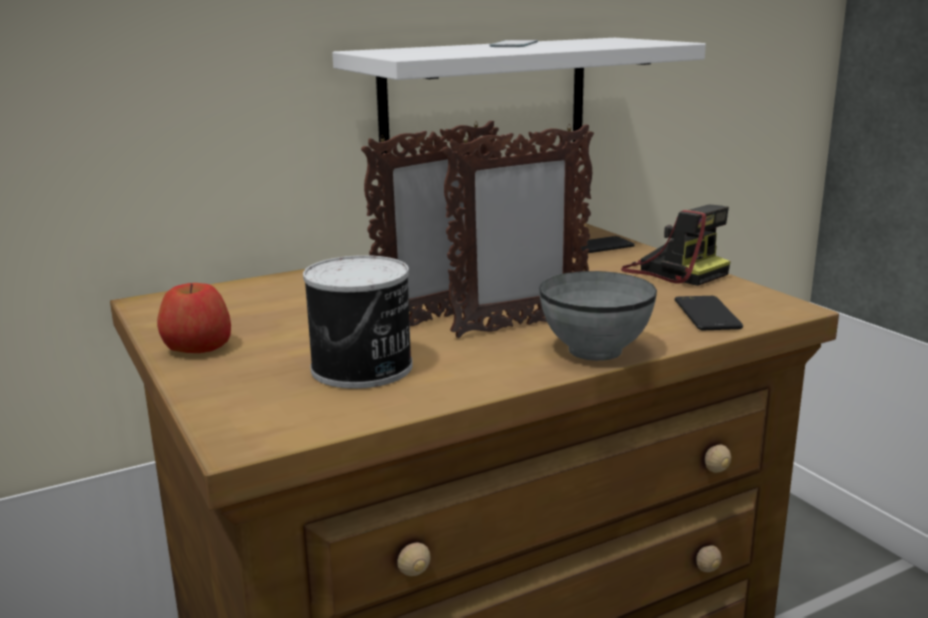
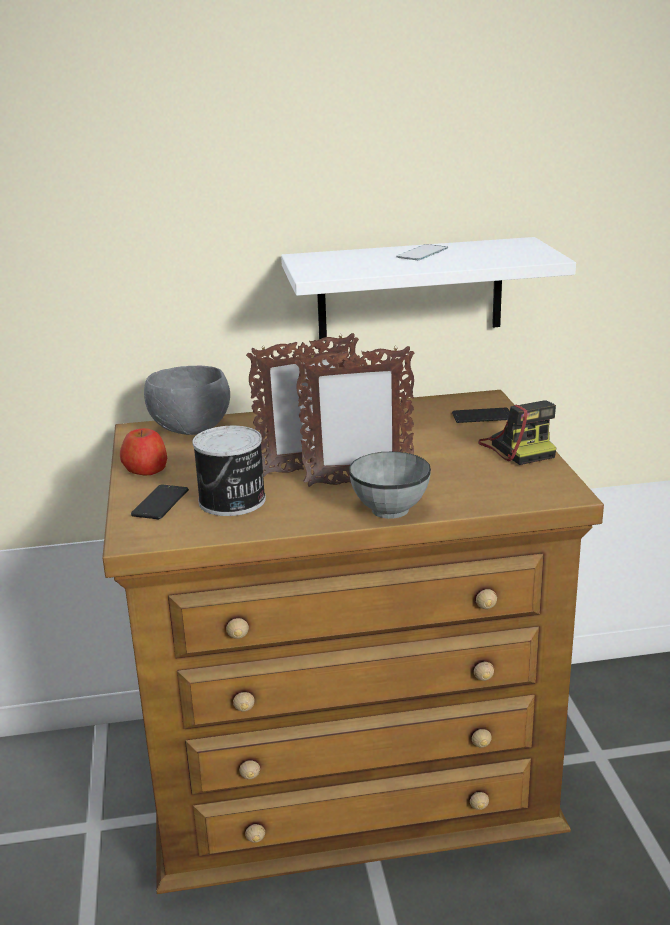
camera: 20 degrees right, 5 degrees up
(232, 295) = (191, 430): none -> grey bowl
(707, 314) = (499, 491): phone -> phone (160, 503)

